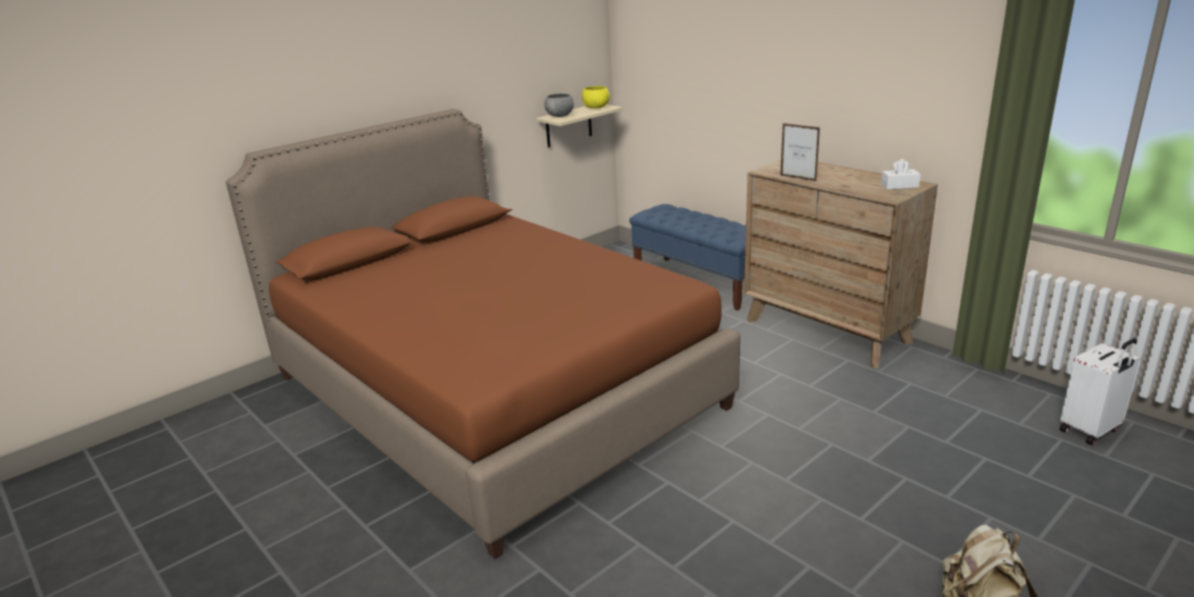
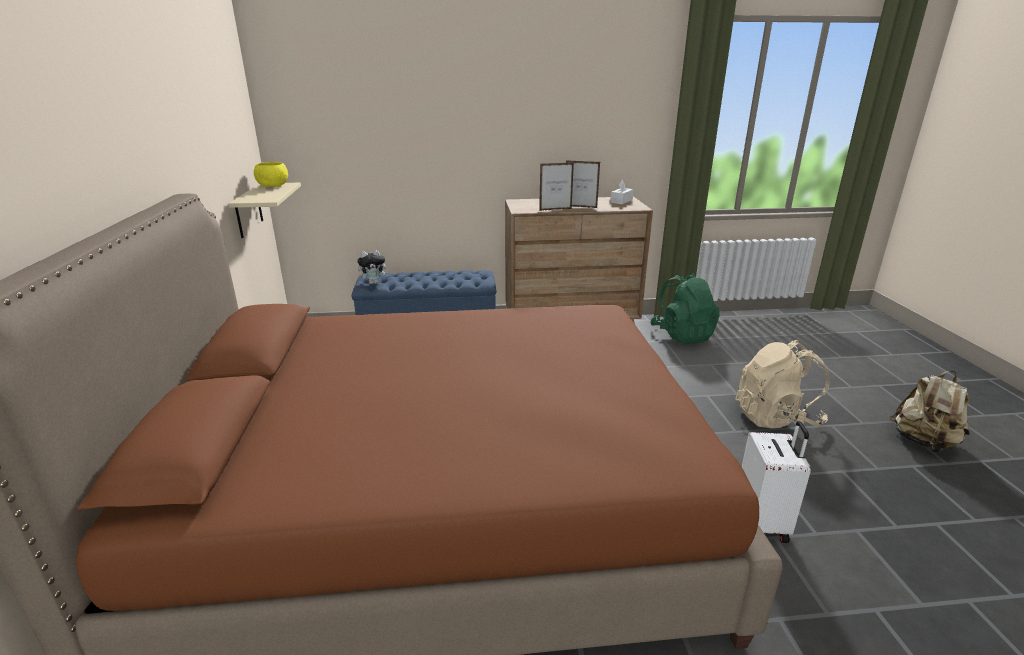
camera: 55 degrees left, 0 degrees up
(559, 116) = (254, 197): grey bowl -> none
(656, 213) = (374, 283): none -> plush toy
(832, 181) = (580, 207): none -> picture frame
(856, 498) = (775, 417): none -> beige backpack
(947, 388) = (682, 335): none -> green backpack
(1090, 430) = (760, 326): white suitcase -> white suitcase (762, 522)

